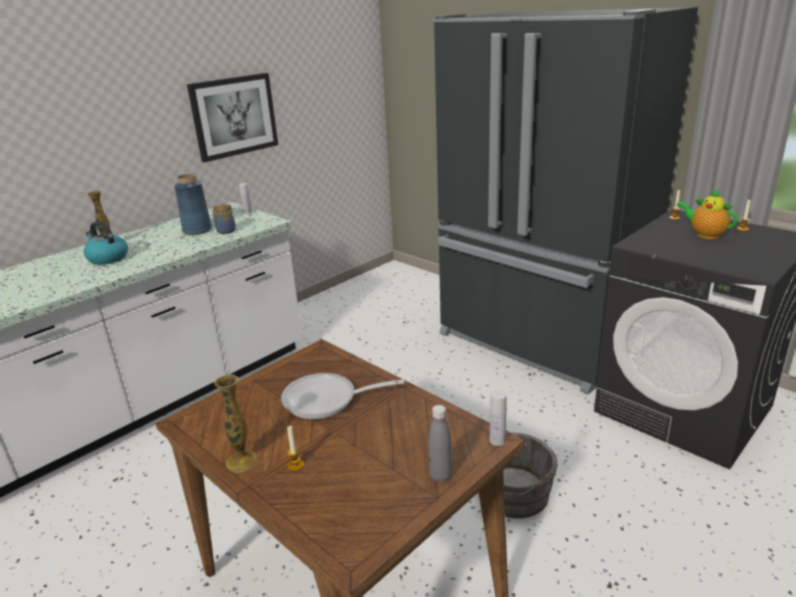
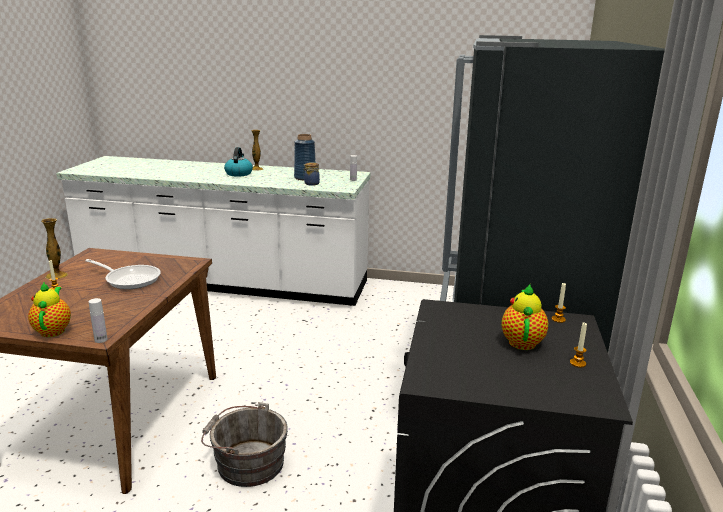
camera: 55 degrees right, 5 degrees down
(234, 116) = (391, 104): picture -> none
(327, 400) = (130, 279): frying pan -> frying pan turned 150 degrees clockwise
(440, 476) = (53, 330): grey bottle -> teapot

